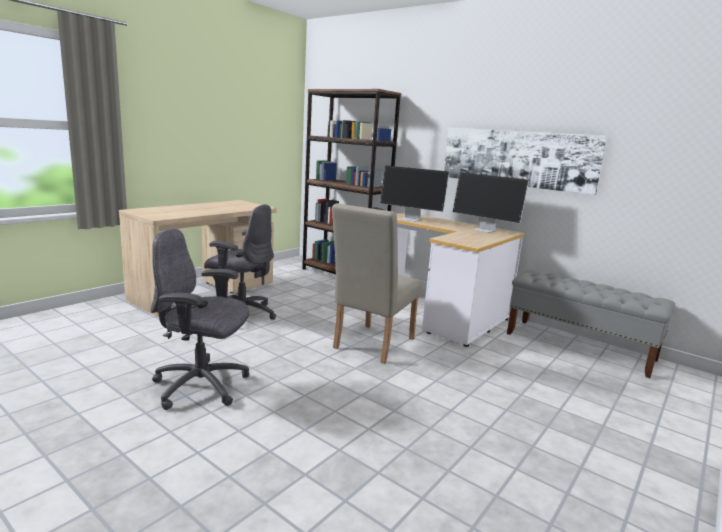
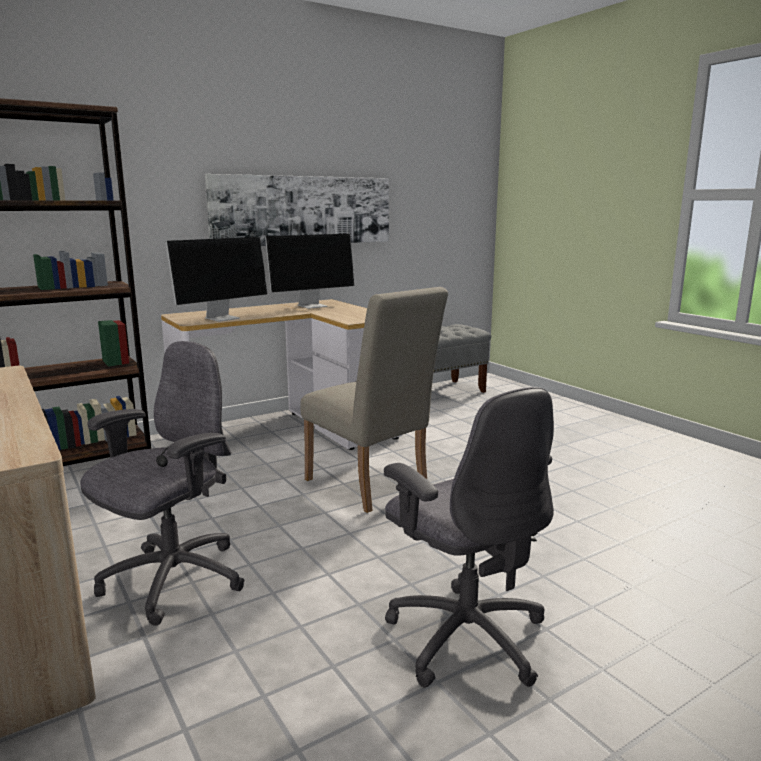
camera: 70 degrees left, 0 degrees up
(202, 386) = (466, 636): grey office chair -> grey office chair turned 60 degrees counterclockwise

